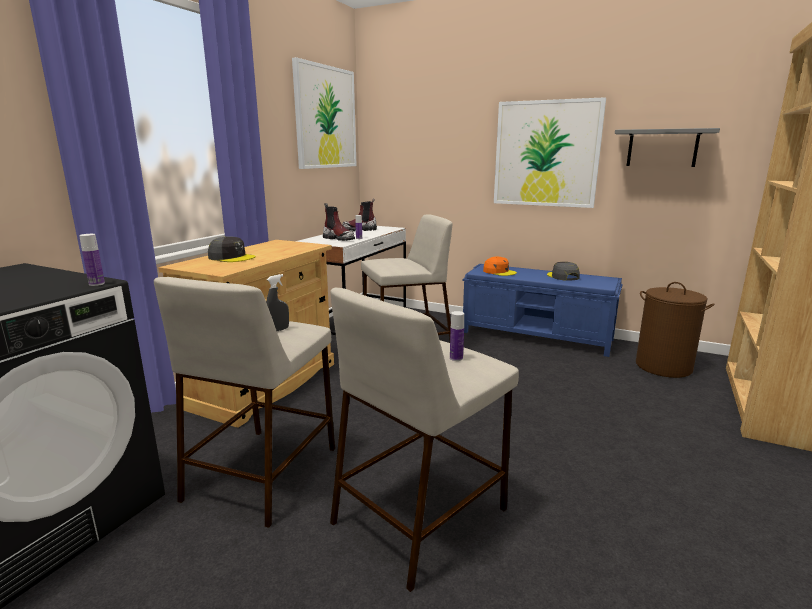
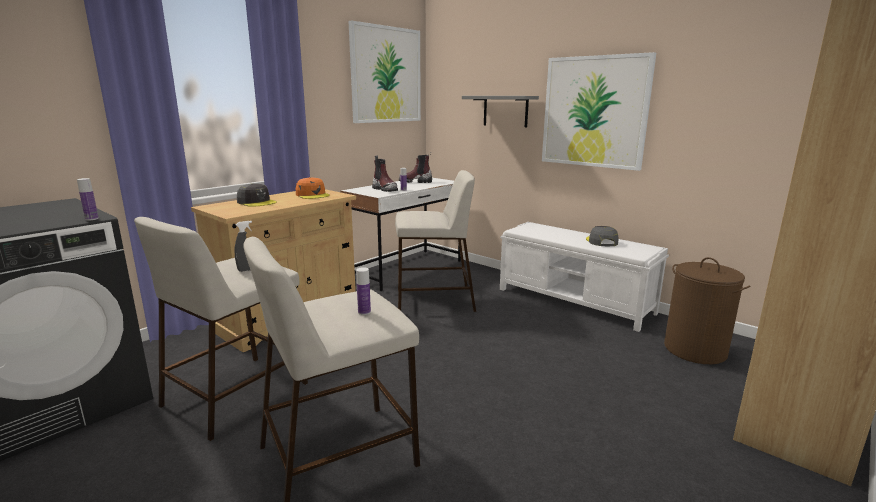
camera: 15 degrees right, 0 degrees up
(499, 272) = (538, 231): orange cap -> orange cap (312, 195)
(537, 336) = (575, 301): blue bench -> white bench
(662, 148) = (715, 108): grey shelf -> grey shelf (505, 111)

